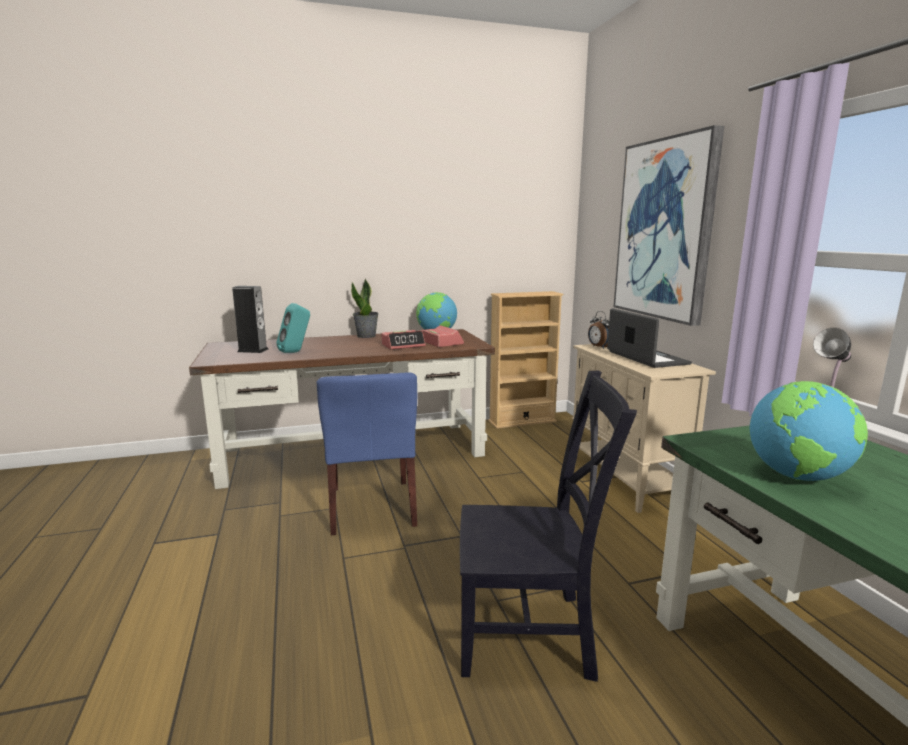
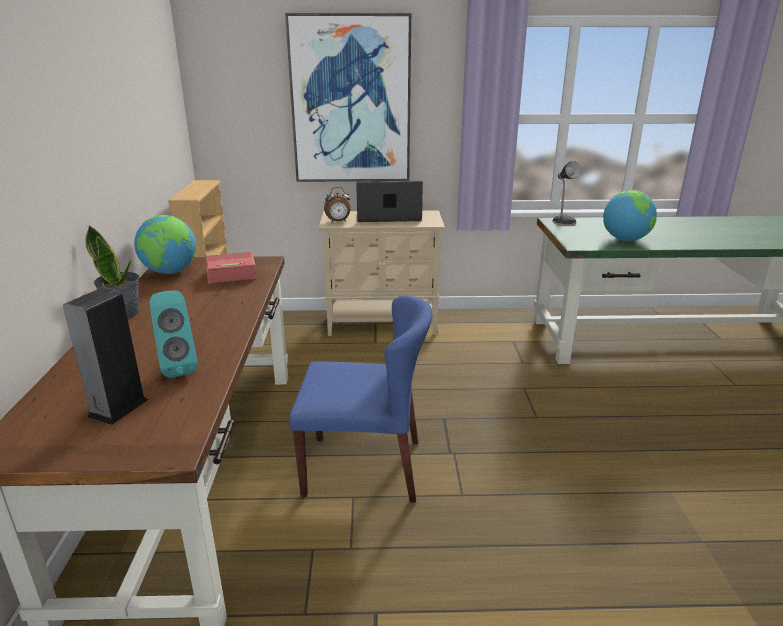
camera: 75 degrees left, 10 degrees up
(403, 345) = (221, 295): alarm clock -> none
(530, 634) = (573, 411): black chair -> none

